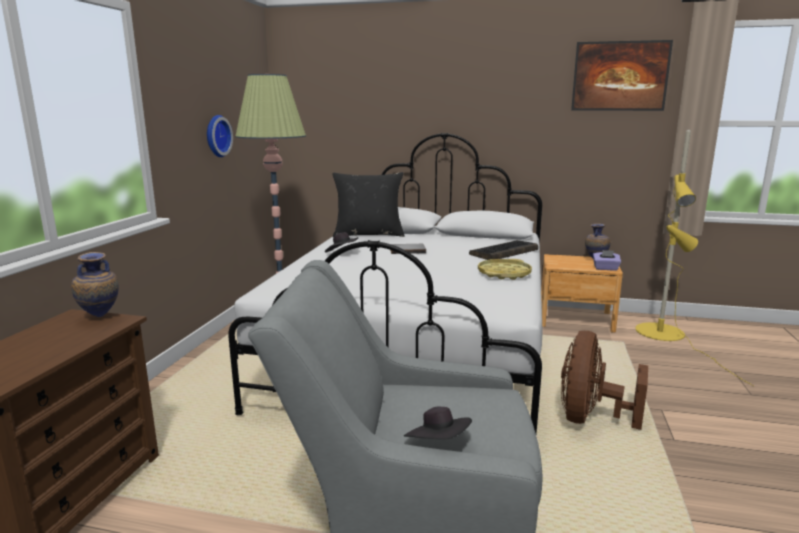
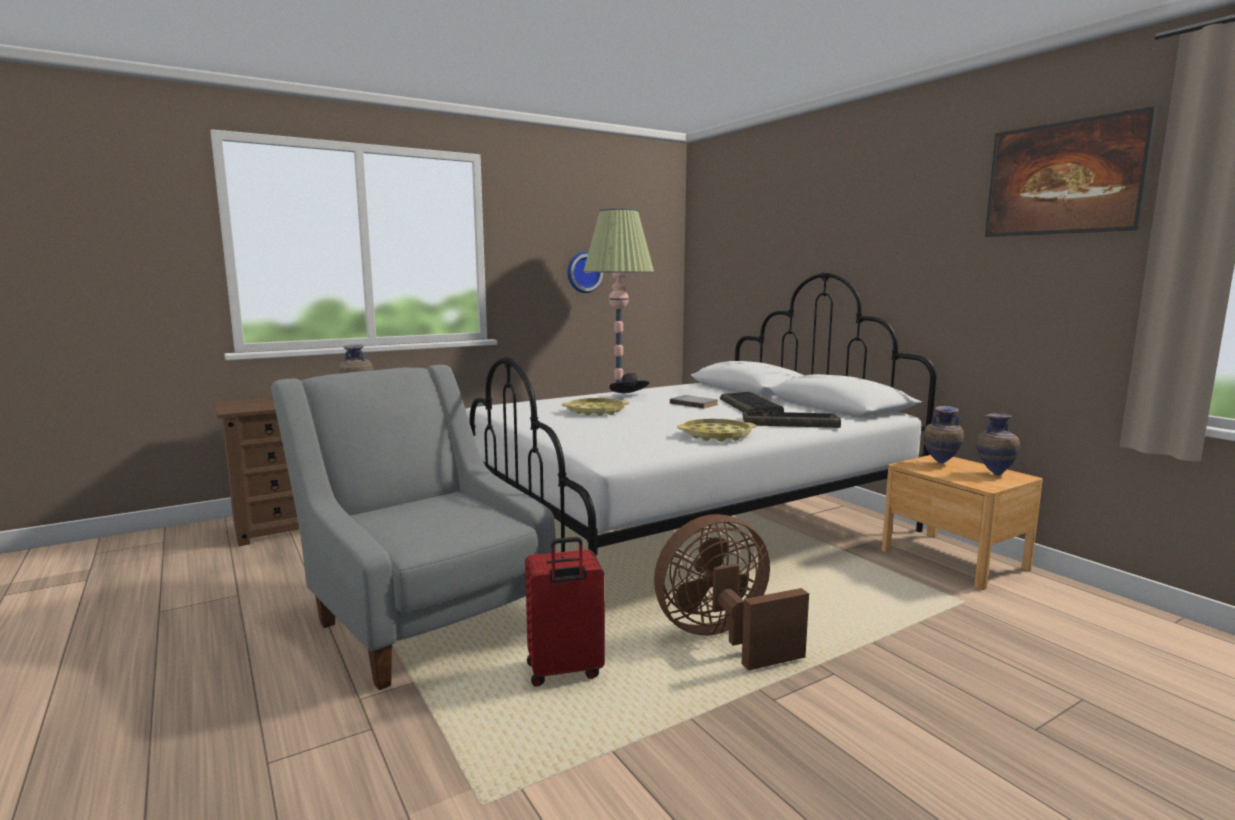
camera: 45 degrees right, 5 degrees down
(367, 274) = (595, 411): none -> yellow tray
(368, 234) = (706, 388): black pillow -> none
(438, 444) = (381, 527): black hat -> none
(445, 244) = (751, 406): none -> keyboard
(563, 261) = (940, 464): none -> vase
(573, 491) = (564, 671): none -> red suitcase
(605, 268) = (981, 483): purple tissue box -> none
(667, 336) = (1067, 623): yellow floor lamp -> none

